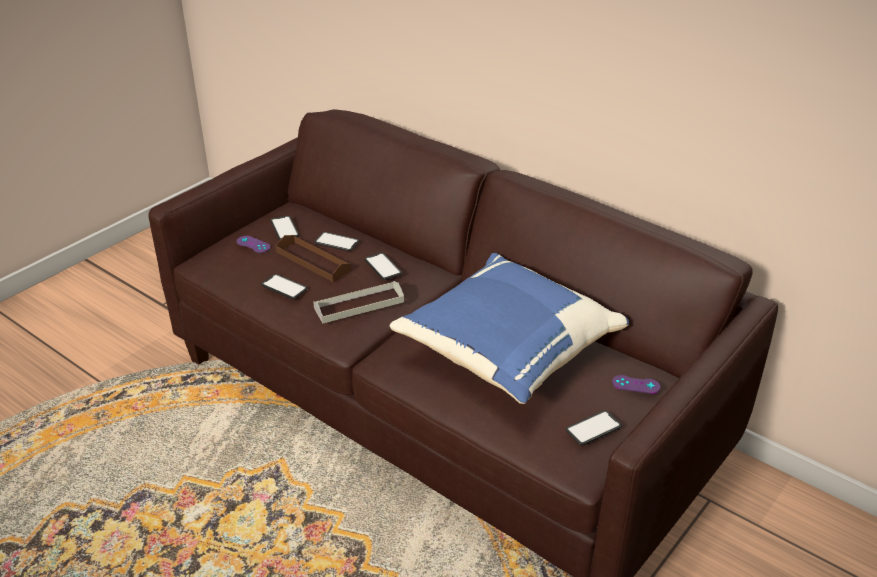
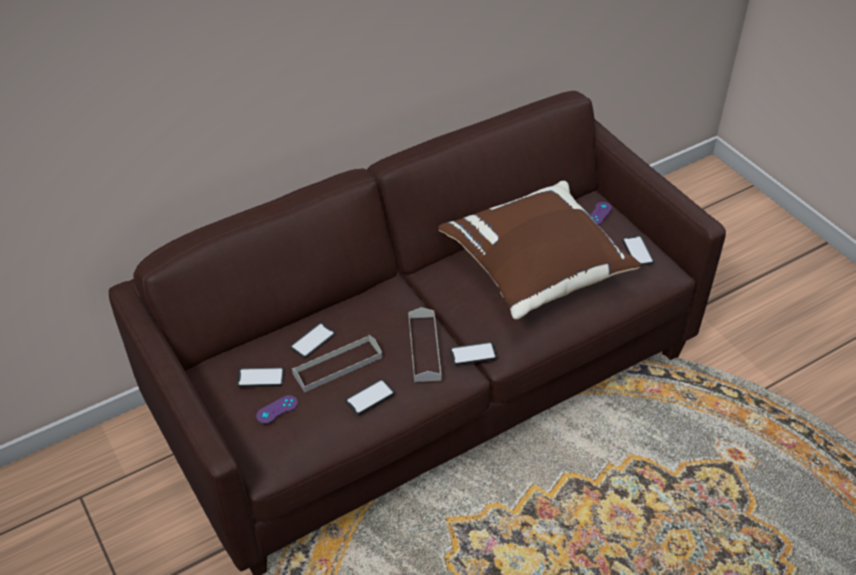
camera: 70 degrees left, 10 degrees up
(313, 261) = (337, 365): brown tray -> grey tray
(383, 267) = (374, 316): phone -> phone (473, 354)
(505, 352) = (537, 270): blue pillow -> brown pillow

